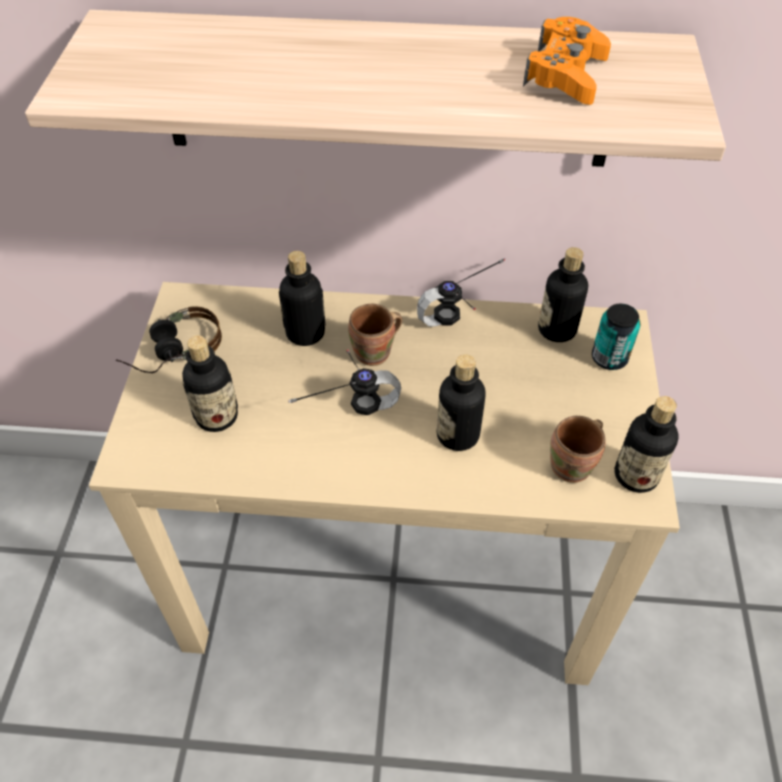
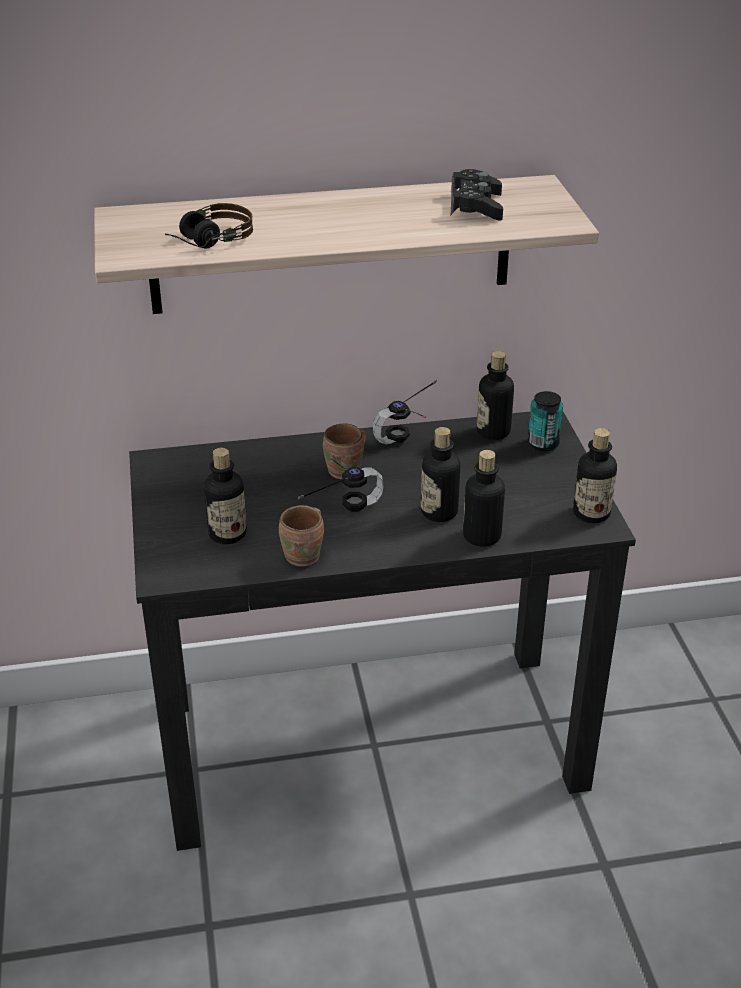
camera: 15 degrees left, 15 degrees down
(172, 351) = (164, 497): headphones -> headphones (205, 243)
(305, 333) = (278, 466): bottle -> bottle (482, 536)
(392, 576) = (372, 742): beige desk -> black desk
(565, 74) = (476, 206): orange game controller -> black game controller
(574, 467) = (541, 516): brown mug -> brown mug (305, 556)

